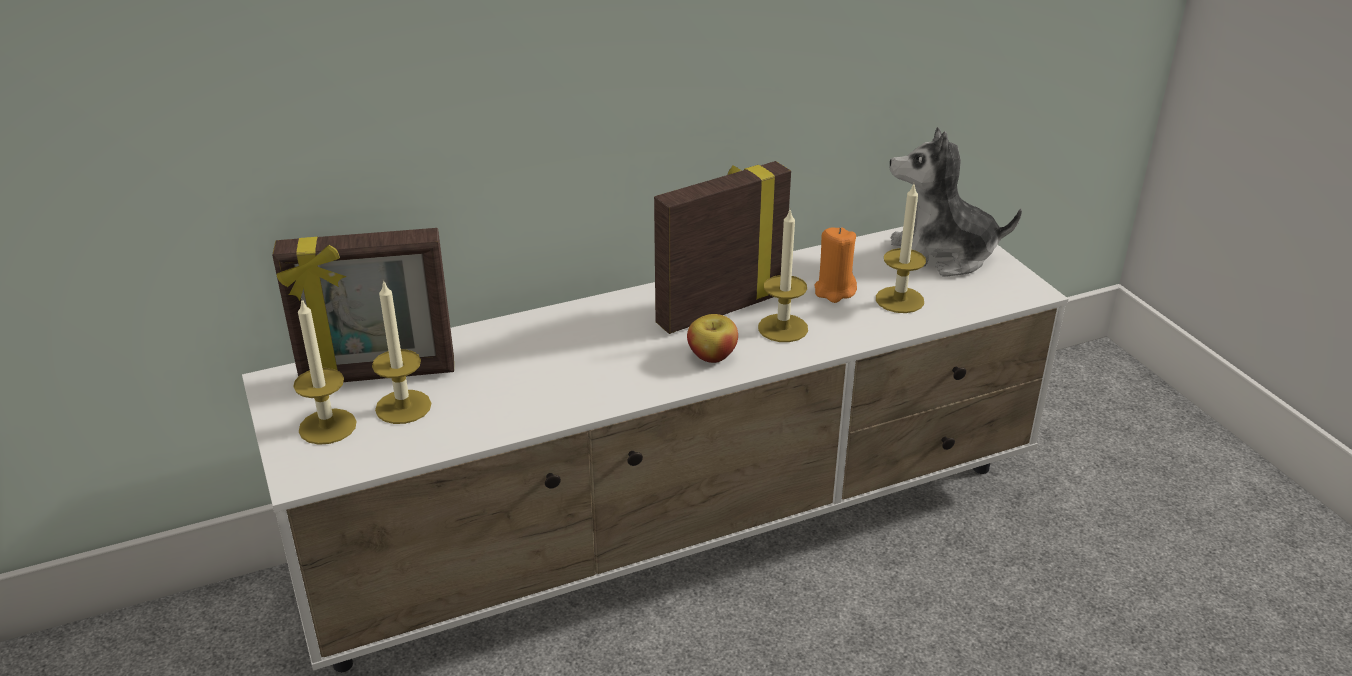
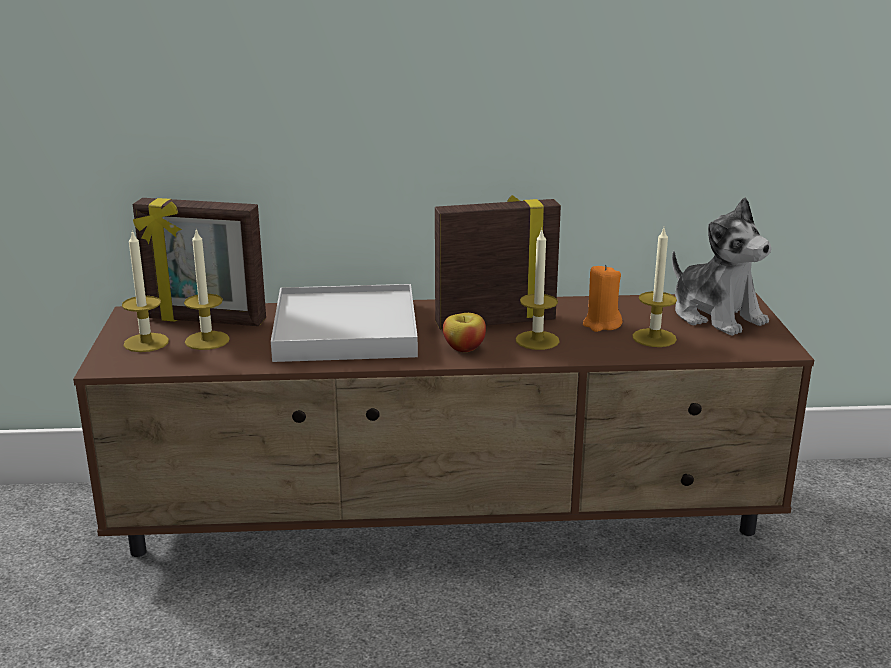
camera: 20 degrees right, 10 degrees down
(561, 356) = (346, 330): none -> white tray
(679, 531) = (449, 521): white tv stand -> brown tv stand
(941, 255) = (716, 316): plush toy -> plush toy turned 150 degrees counterclockwise

